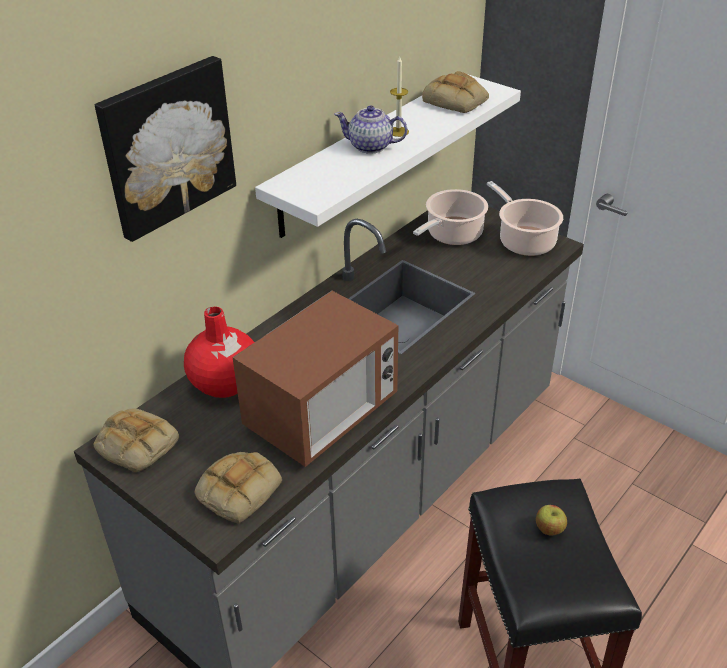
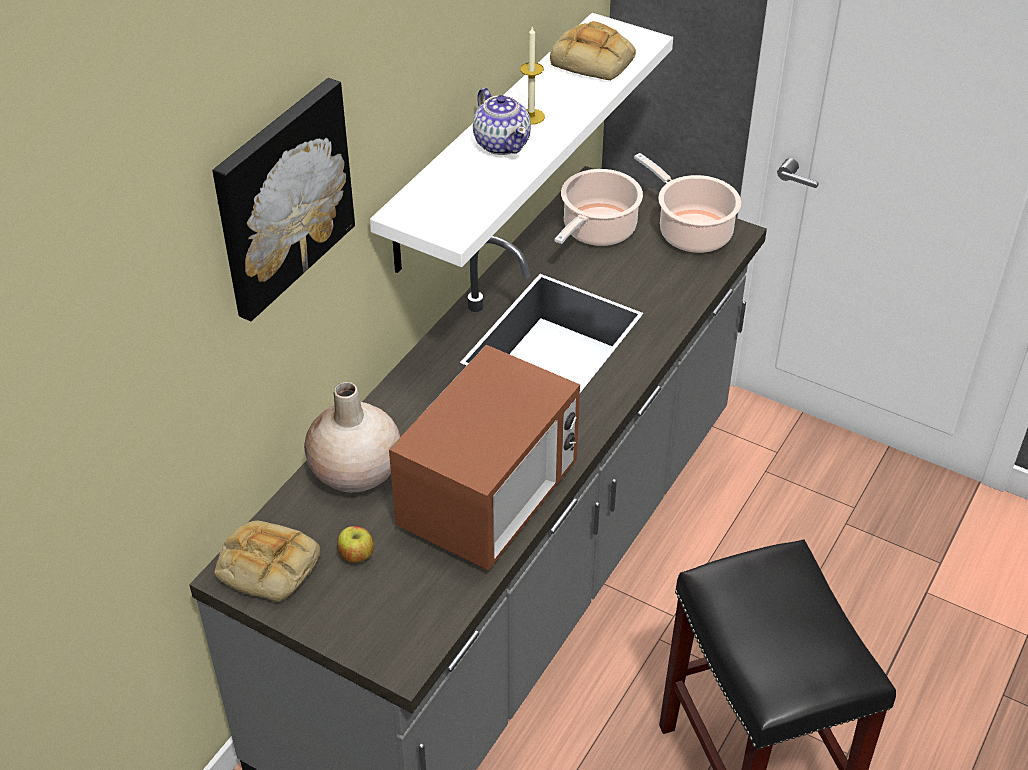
camera: 10 degrees left, 5 degrees up
(225, 383) = (355, 472): red vase -> beige vase
(238, 489) = (412, 607): bread -> none
(371, 147) = (502, 143): teapot -> teapot turned 120 degrees counterclockwise
(549, 529) = (779, 606): apple -> apple (356, 555)

